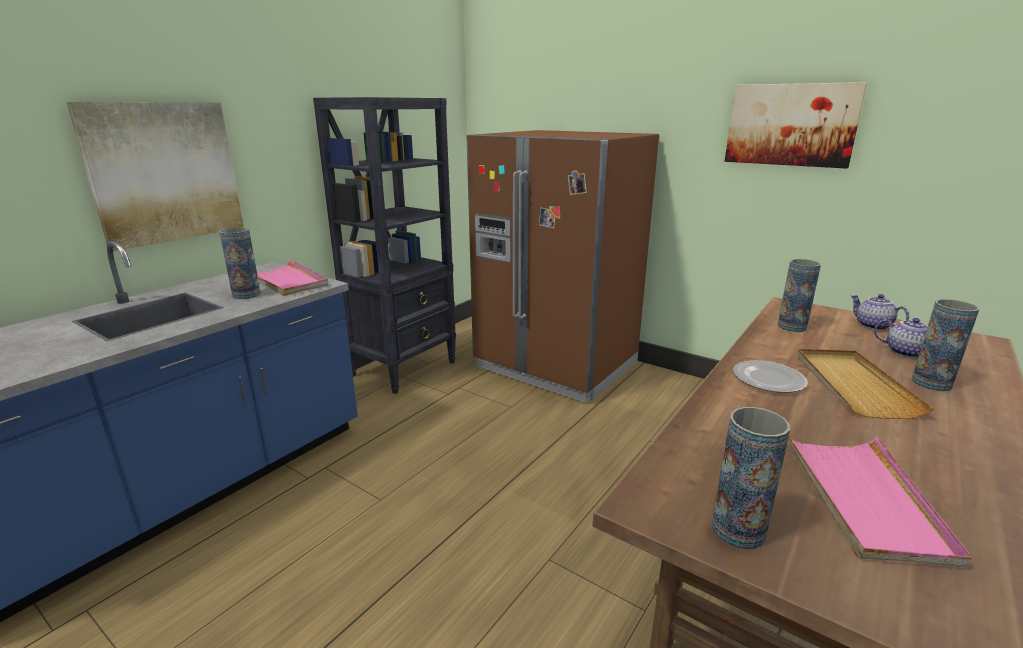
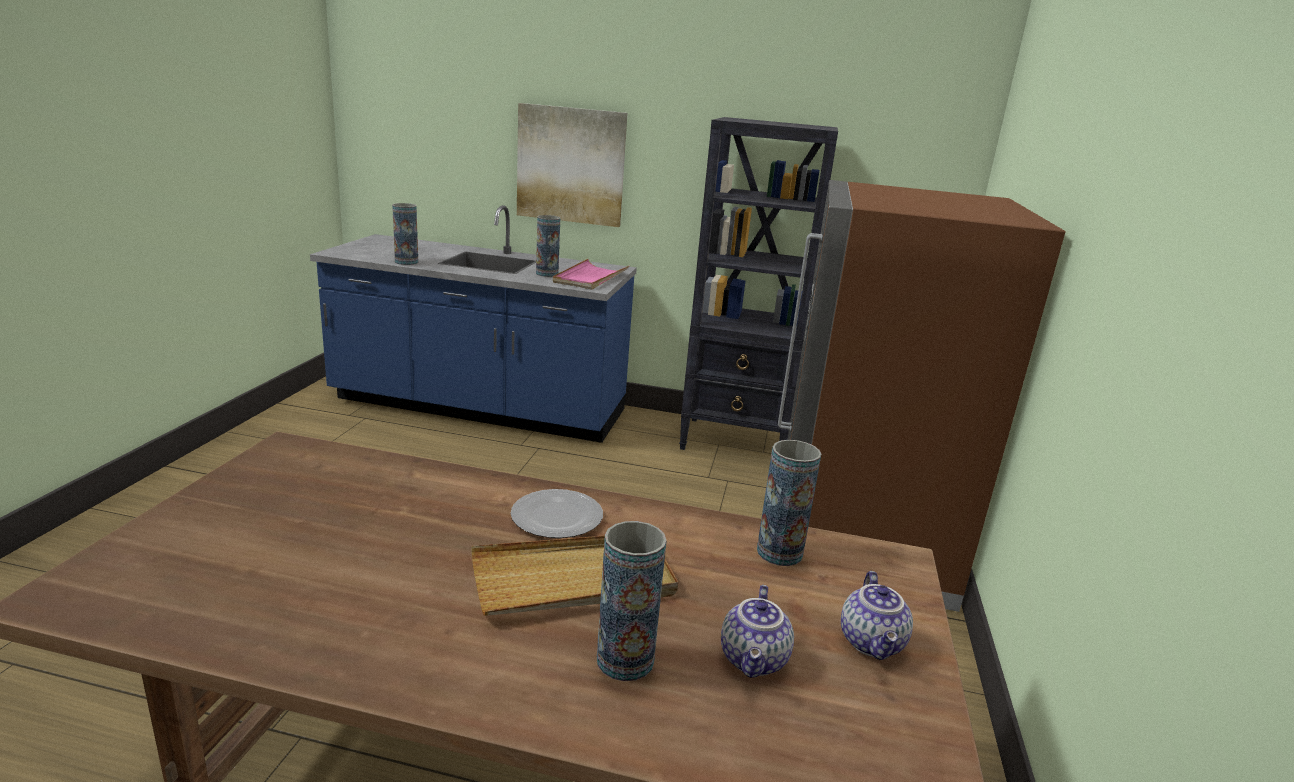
camera: 65 degrees right, 0 degrees up
(738, 530) = (250, 482): vase -> vase (406, 262)
(791, 125) = (1163, 254): picture -> none
(863, 498) = (296, 547): pink tray -> none
(872, 326) = (873, 643): teapot -> teapot turned 150 degrees clockwise

